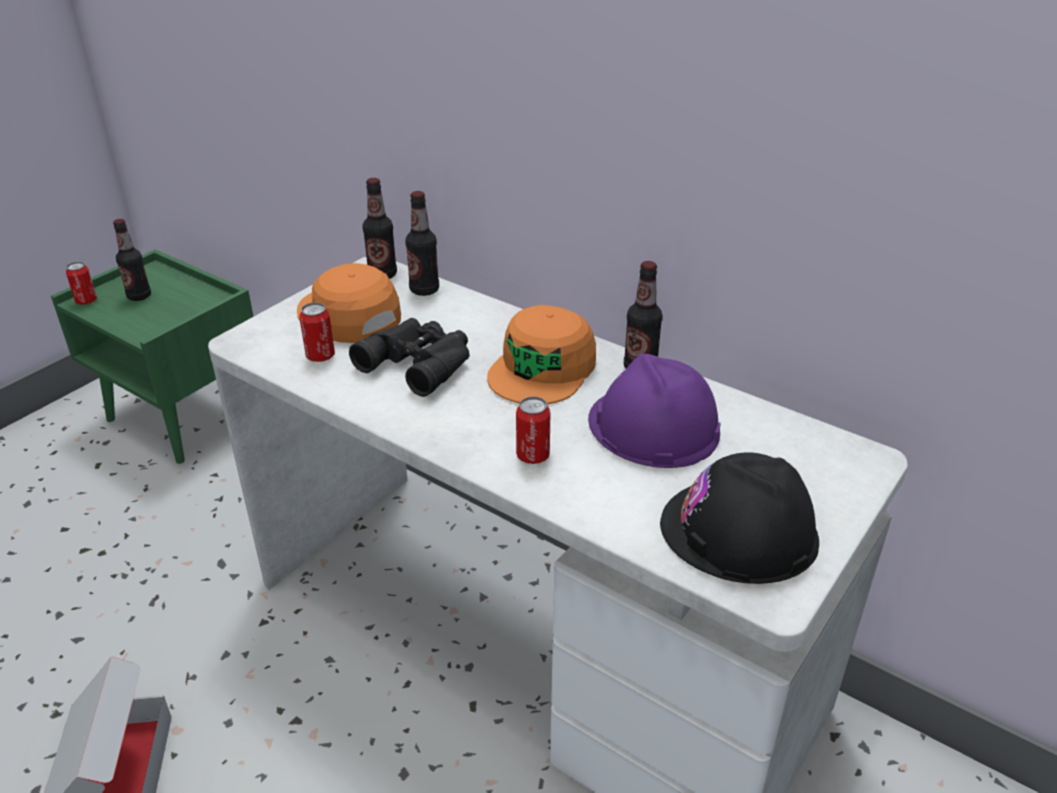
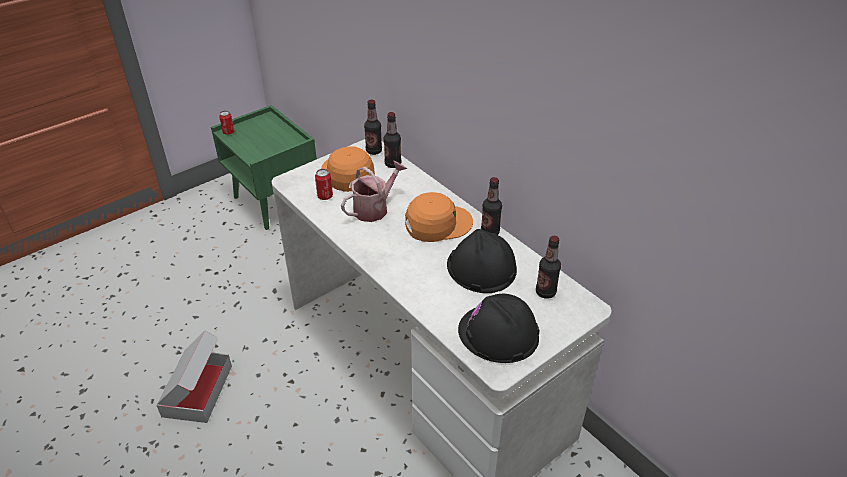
camera: 15 degrees right, 5 degrees up
(139, 296) = (256, 133): bottle -> bottle (545, 292)
(420, 361) = (374, 208): black binoculars -> watering can
(533, 456) = (411, 272): can -> none
(543, 369) = (437, 223): orange cap -> orange cap turned 150 degrees counterclockwise
(653, 426) = (481, 267): purple hard hat -> black hard hat

